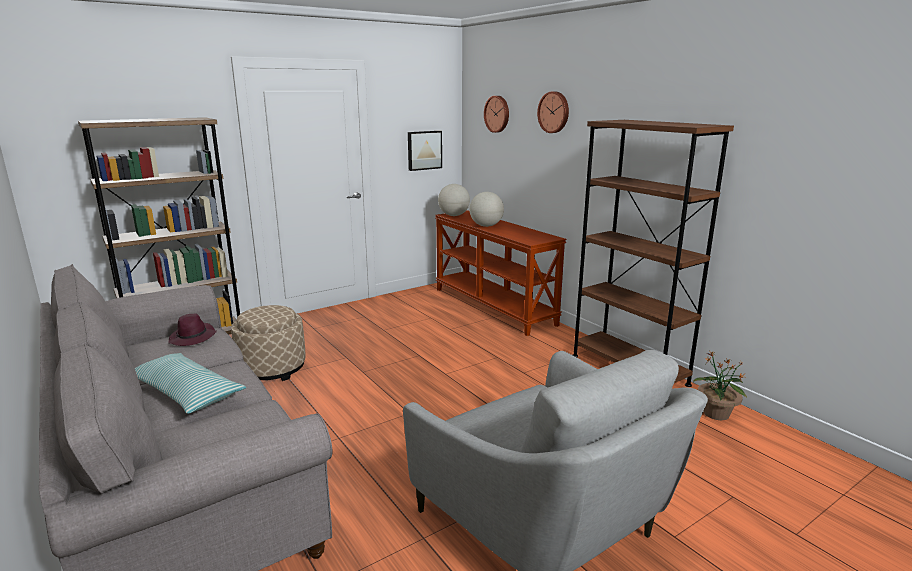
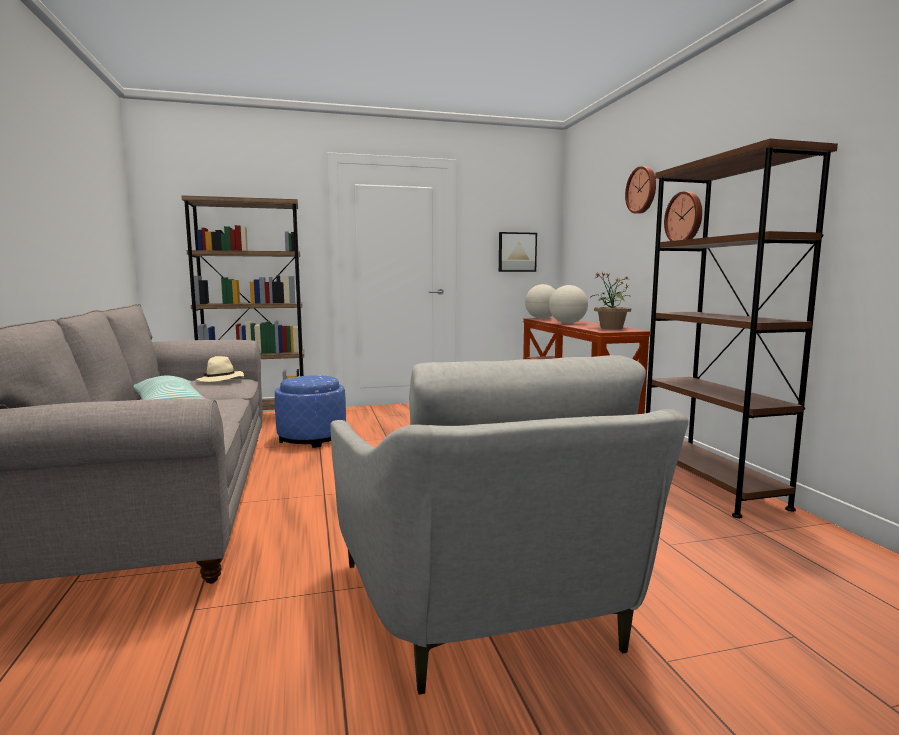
camera: 20 degrees right, 10 degrees down
(193, 338) = (221, 380): purple hat -> beige hat
(272, 368) = (312, 438): beige ottoman -> blue ottoman
(497, 114) = (591, 208): wall clock -> wall clock (685, 218)
(716, 414) = (818, 543): potted plant -> potted plant (611, 328)

